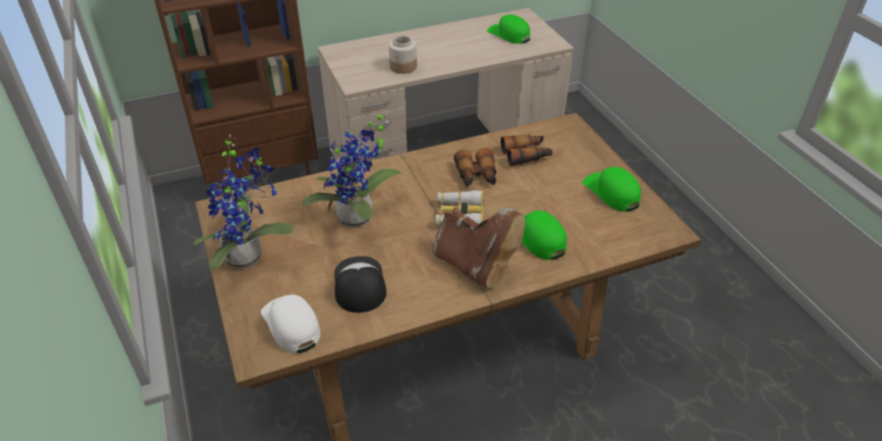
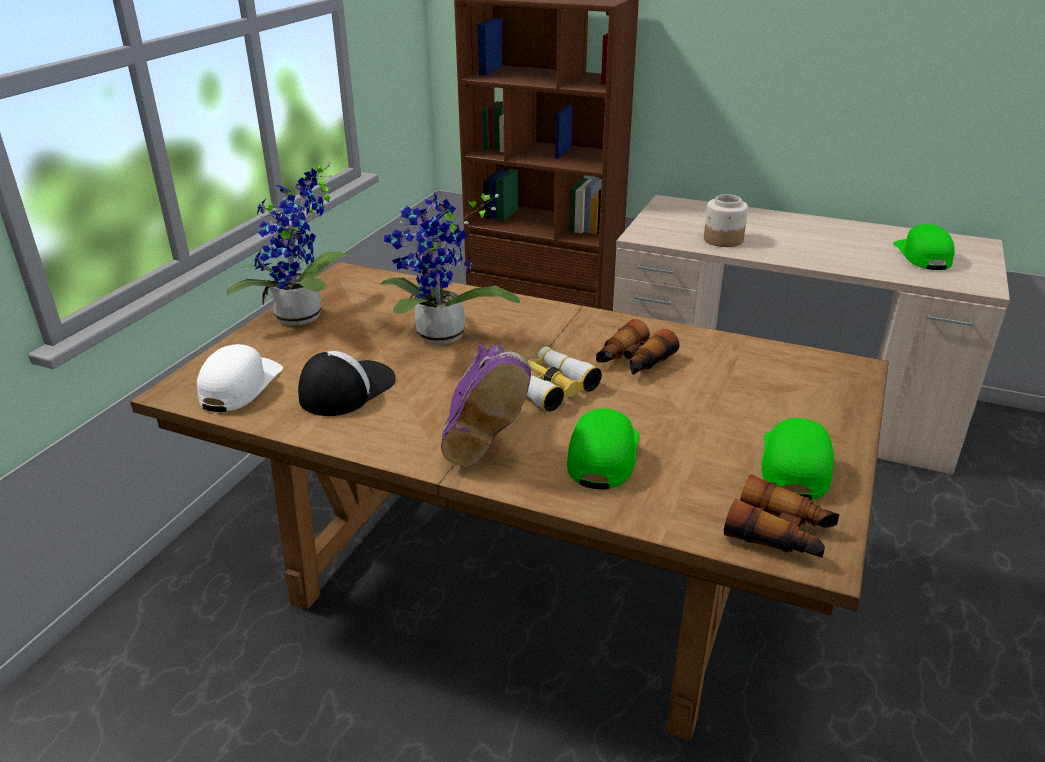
camera: 45 degrees right, 10 degrees down
(475, 267) = (481, 440): brown boot -> purple boot
(526, 155) = (734, 371): binoculars -> binoculars (780, 534)

